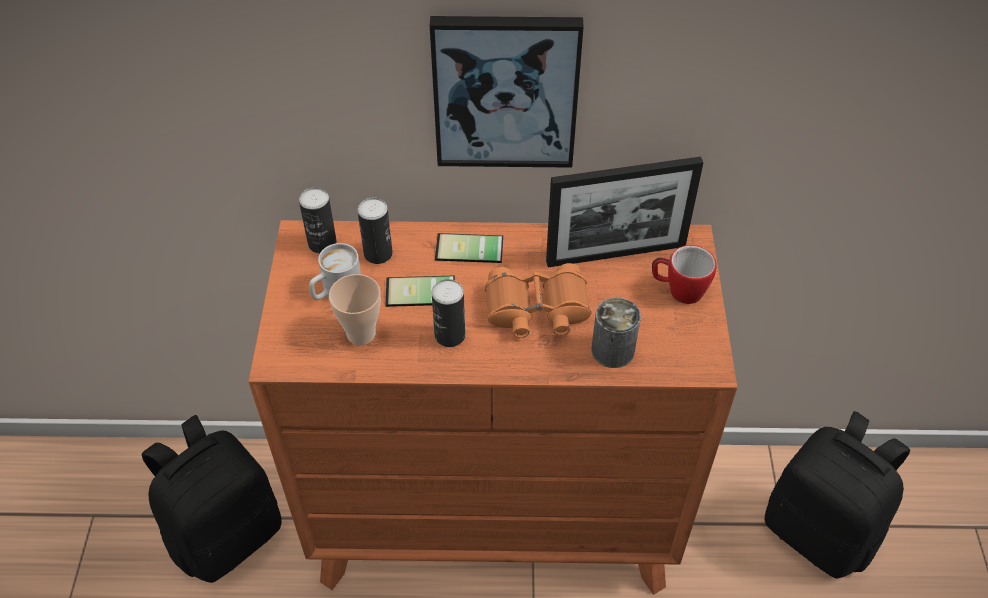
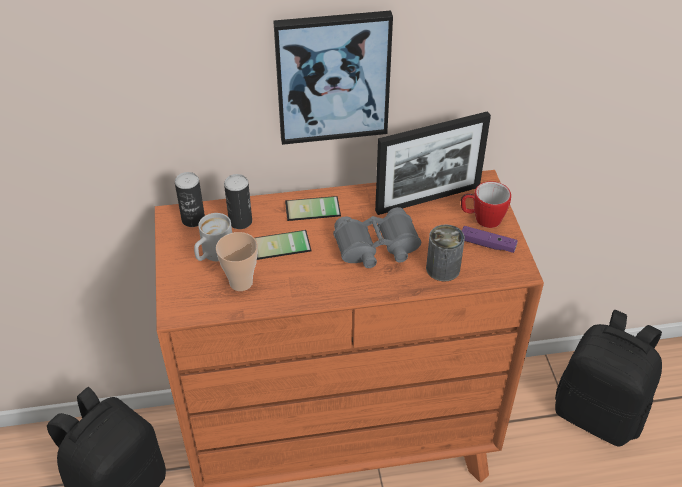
camera: 10 degrees left, 5 degrees down
(450, 335) = (312, 274): can -> none
(537, 310) = (377, 247): orange binoculars -> grey binoculars
(677, 326) = (487, 244): none -> purple game controller

